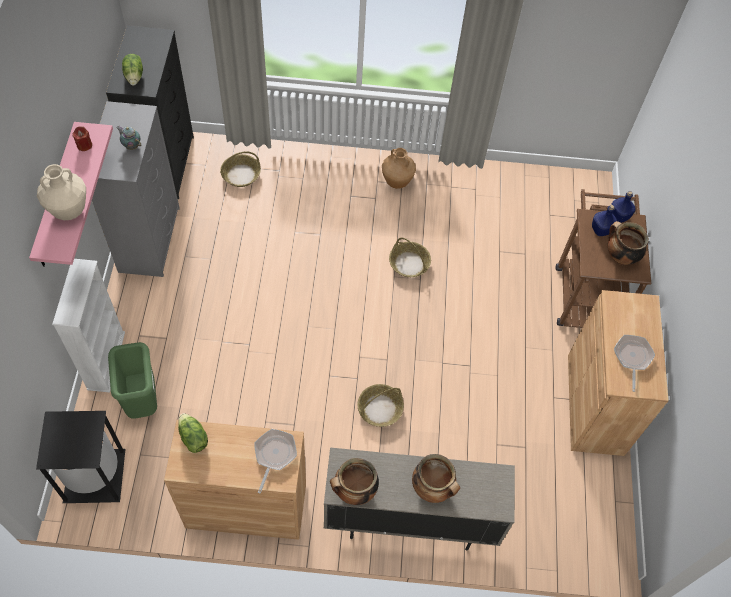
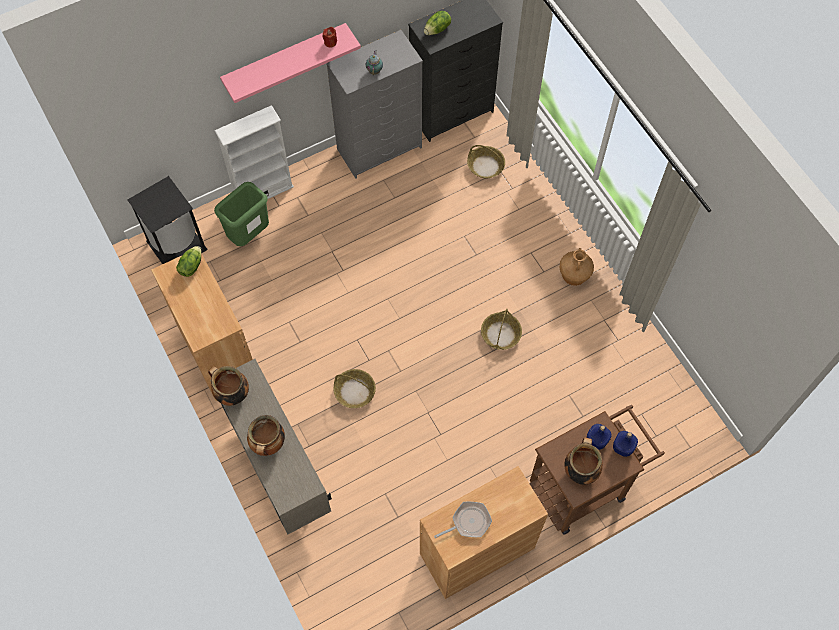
camera: 60 degrees right, 5 degrees up
(69, 211) = (271, 72): beige vase -> none
(274, 455) = (211, 322): frying pan -> none

